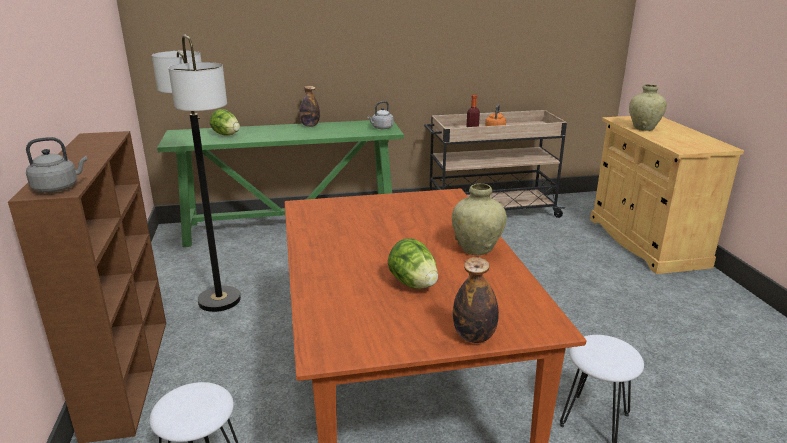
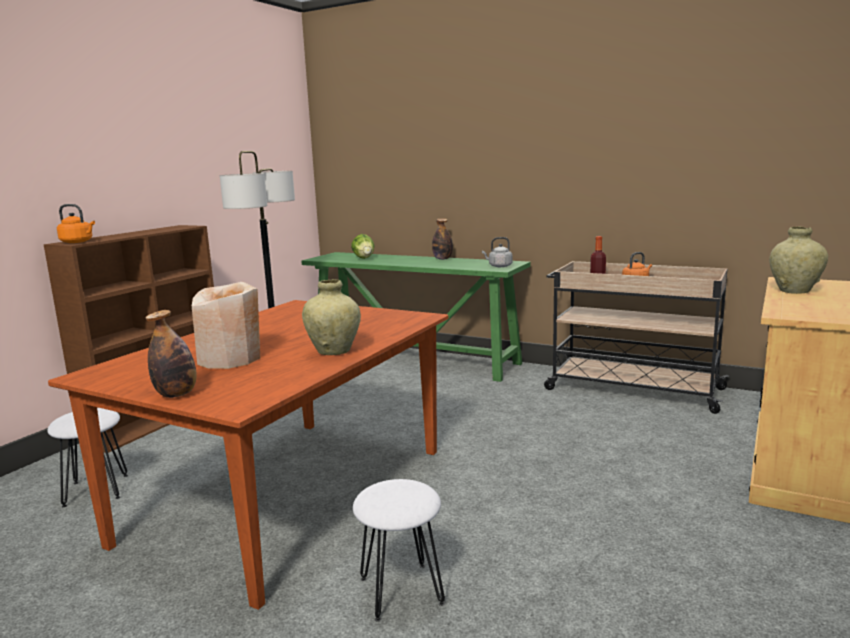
camera: 40 degrees right, 10 degrees down
(58, 188) = (78, 242): grey kettle -> orange kettle
(413, 284) = (230, 358): lettuce -> beige vase

